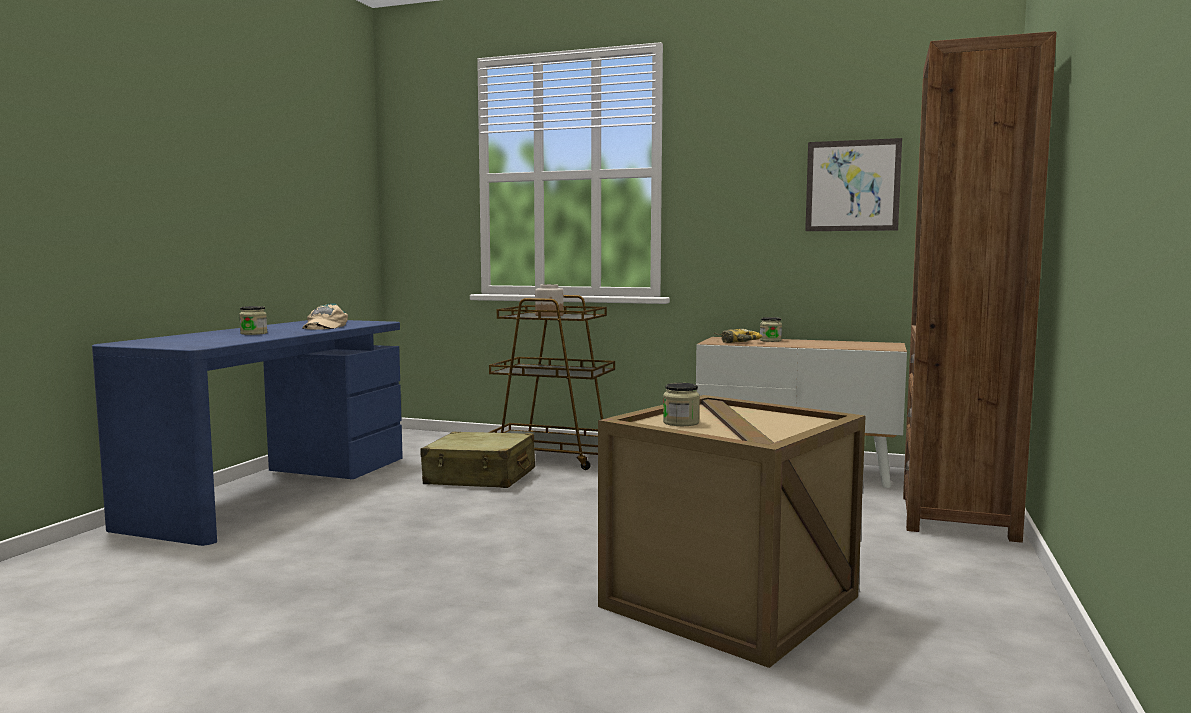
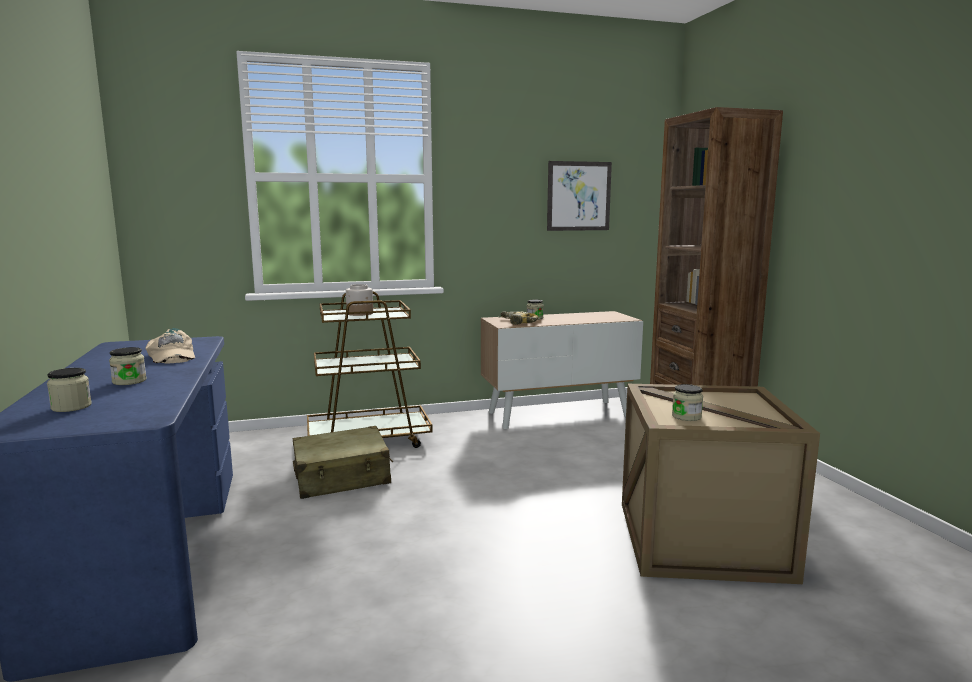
camera: 35 degrees left, 5 degrees up
(184, 339) = (71, 407): none -> jar

